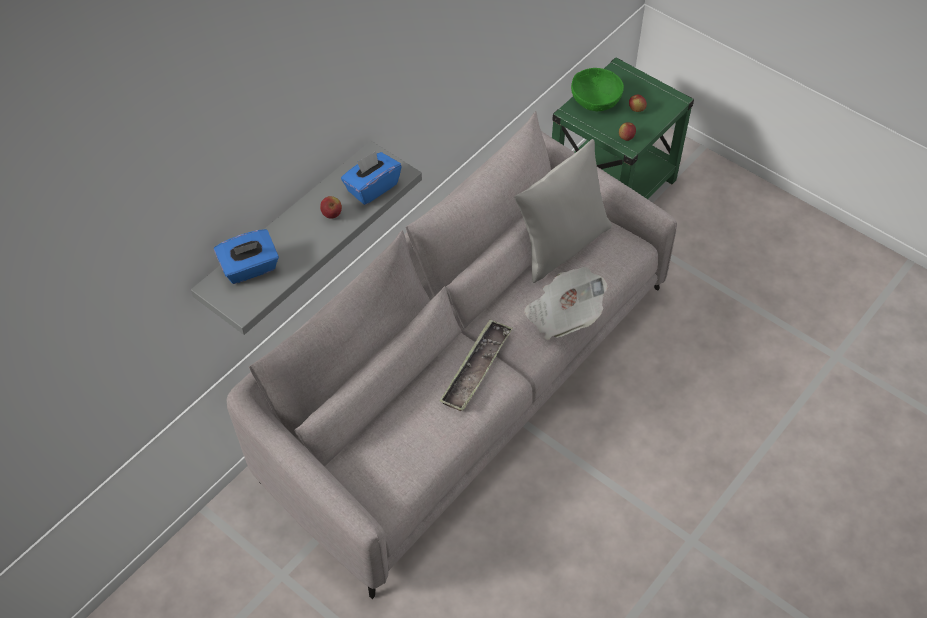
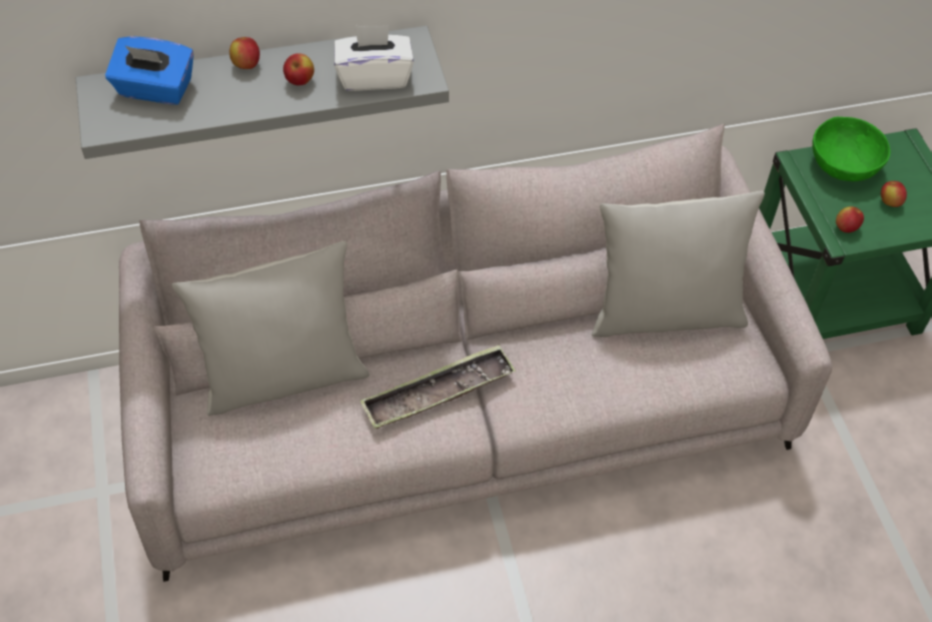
camera: 35 degrees right, 0 degrees up
(289, 223) = (246, 65): none -> apple
(372, 188) = (374, 76): blue tissue box -> white tissue box
(378, 417) = (283, 377): none -> grey pillow
(563, 315) = (595, 395): newspaper -> none

